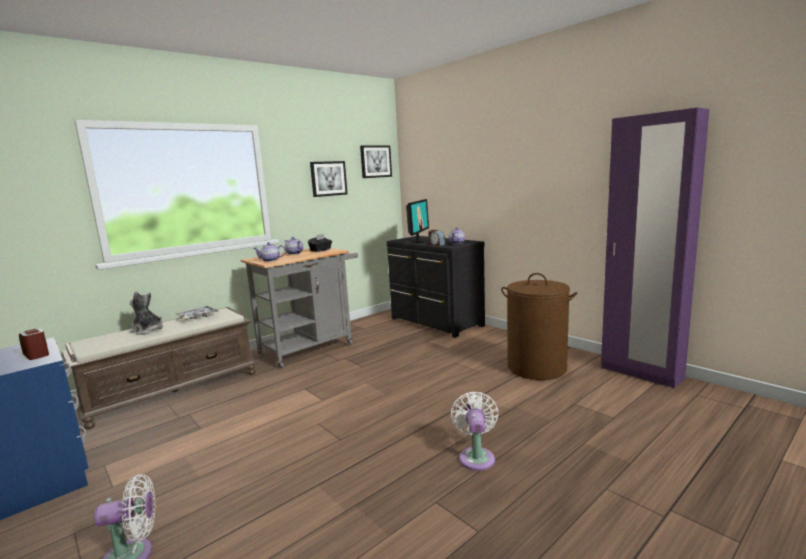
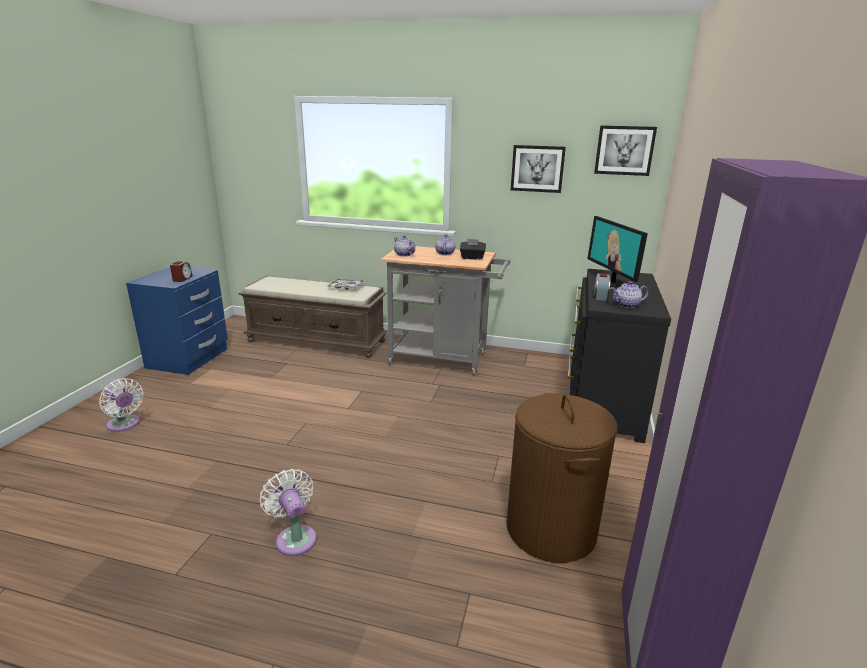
camera: 55 degrees right, 10 degrees up
(148, 330) = (304, 285): plush toy -> none
(419, 241) = (611, 283): monitor -> monitor turned 90 degrees clockwise
(476, 456) = (295, 537): white fan -> white fan turned 90 degrees counterclockwise

